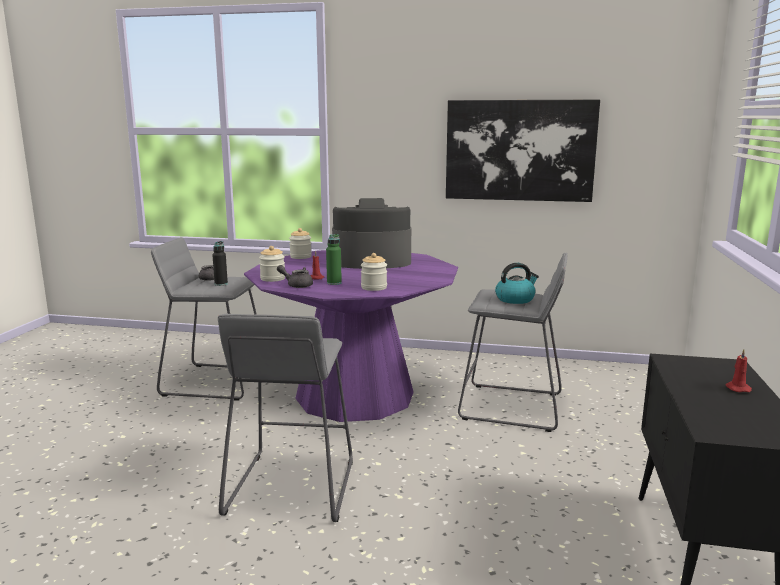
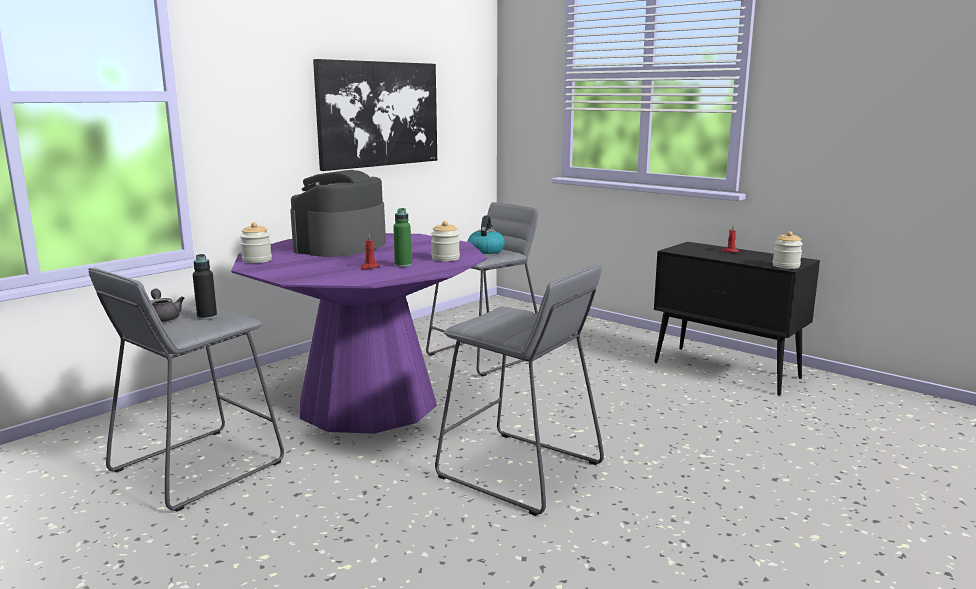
camera: 60 degrees left, 0 degrees up
(273, 279) = (337, 278): jar -> jar (786, 266)
(297, 285) = (385, 275): grey teapot -> none

